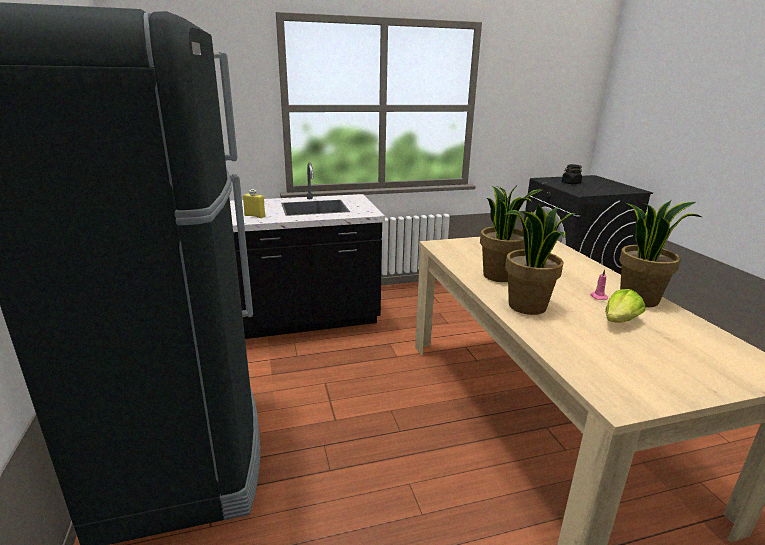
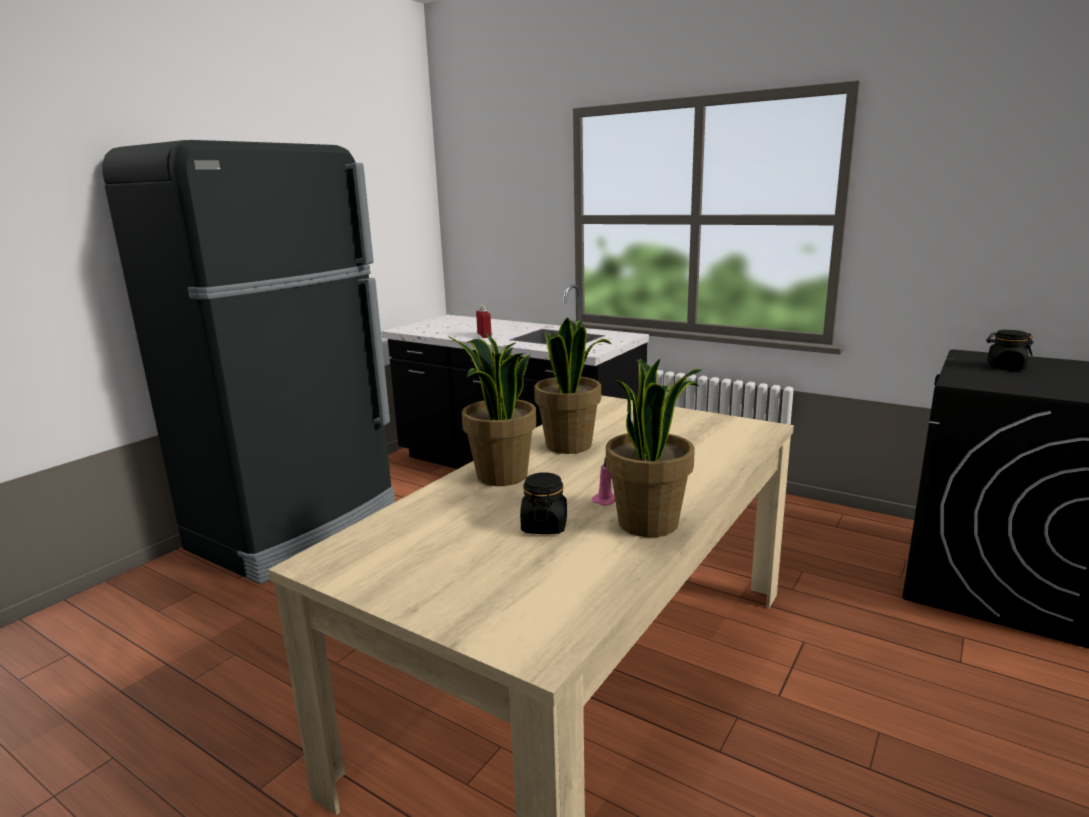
camera: 50 degrees right, 5 degrees down
(255, 216) = (484, 335): yellow bottle -> red bottle
(620, 321) = (544, 526): lettuce -> black jar

